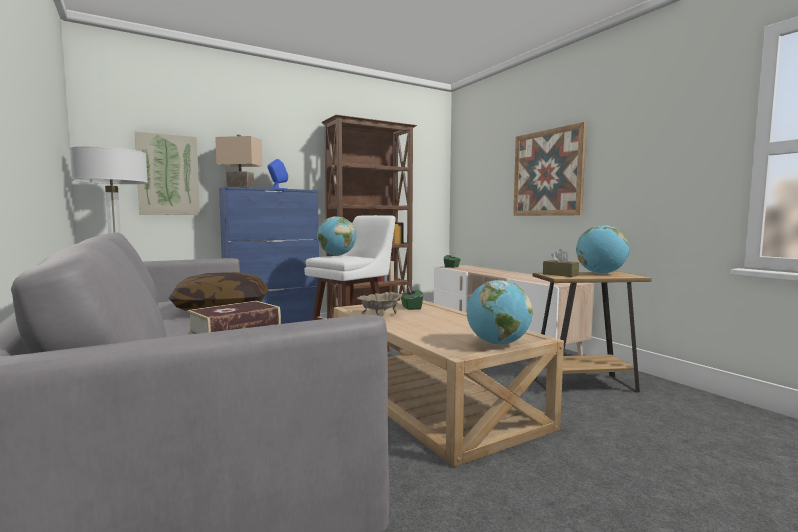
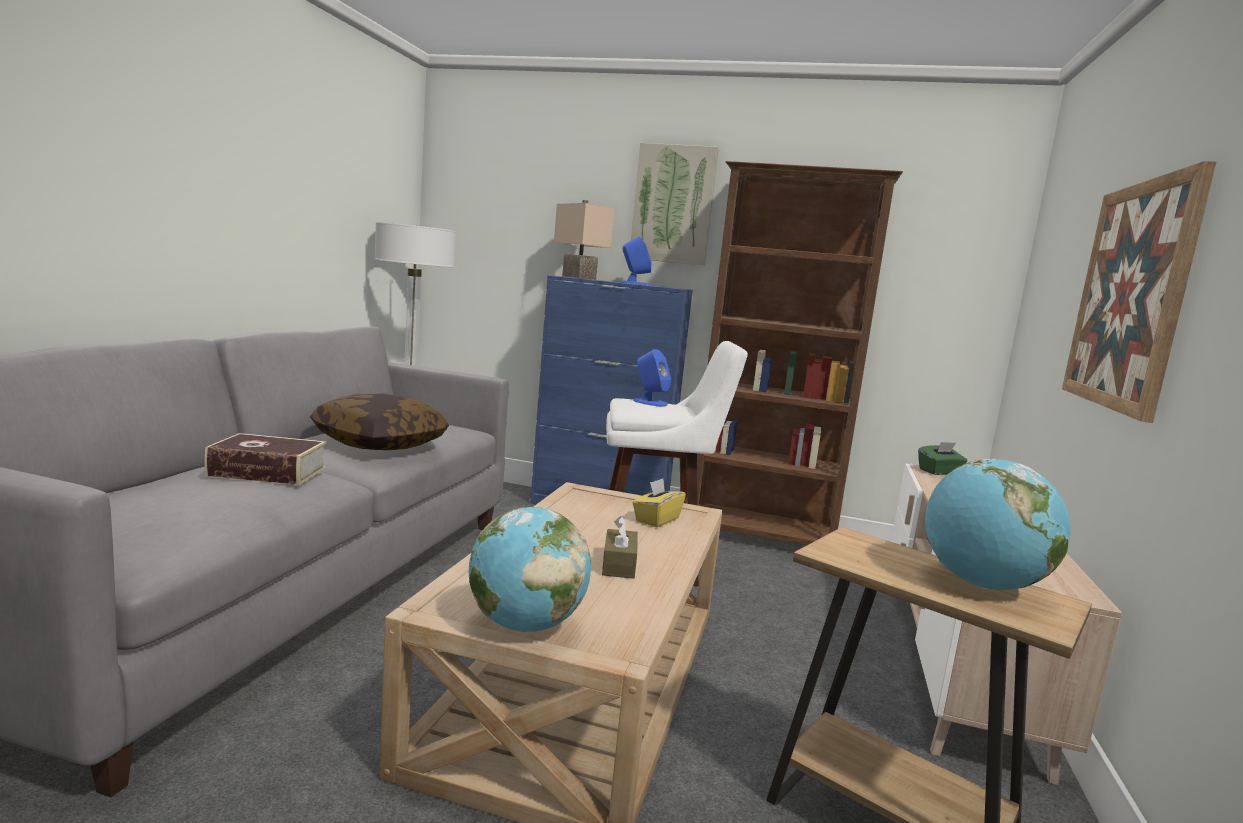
camera: 45 degrees right, 5 degrees up
(168, 175) = (509, 255): picture -> picture (673, 204)
(336, 255) = (649, 402): globe -> blue speaker
(380, 314) = (574, 512): beige bowl -> none
(411, 307) = (656, 520): green tissue box -> yellow tissue box
(560, 274) = (863, 550): brown tissue box -> brown tissue box (619, 565)

